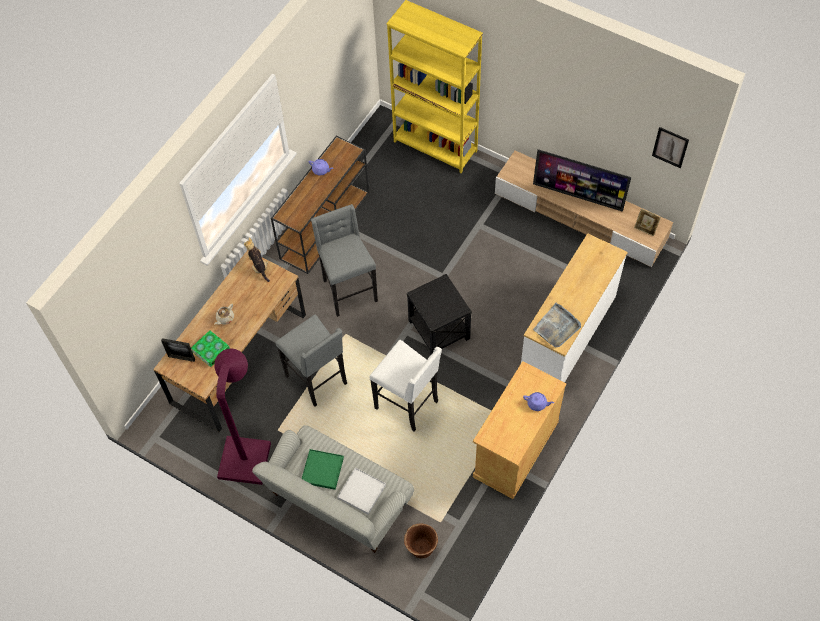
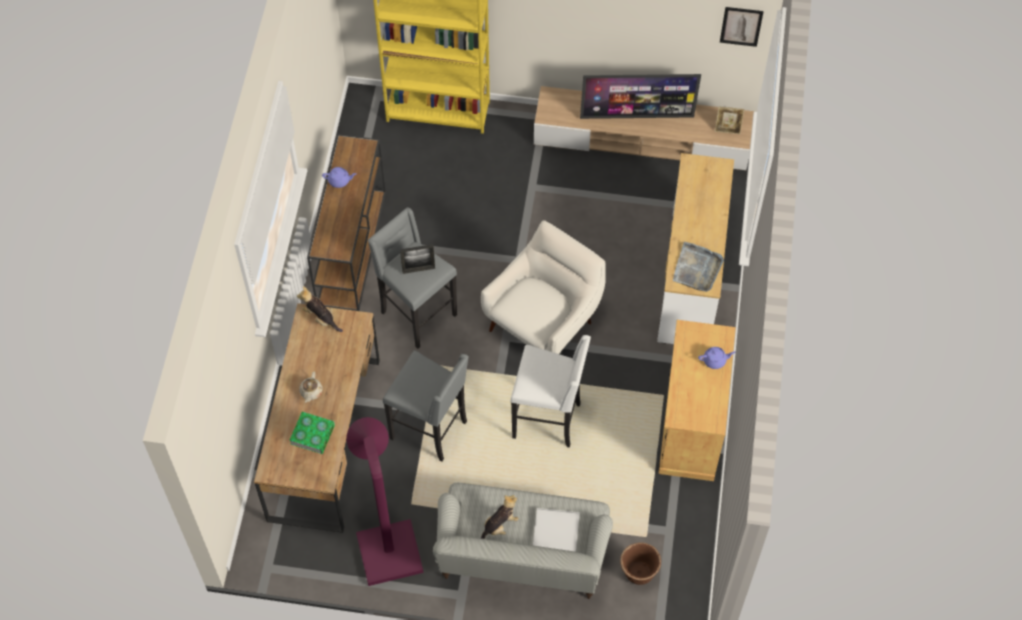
camera: 25 degrees left, 0 degrees up
(181, 358) = (282, 456): picture frame -> picture frame (418, 269)
(322, 470) = (499, 525): green tray -> plush toy
(439, 330) = (543, 323): black side table -> white armchair

